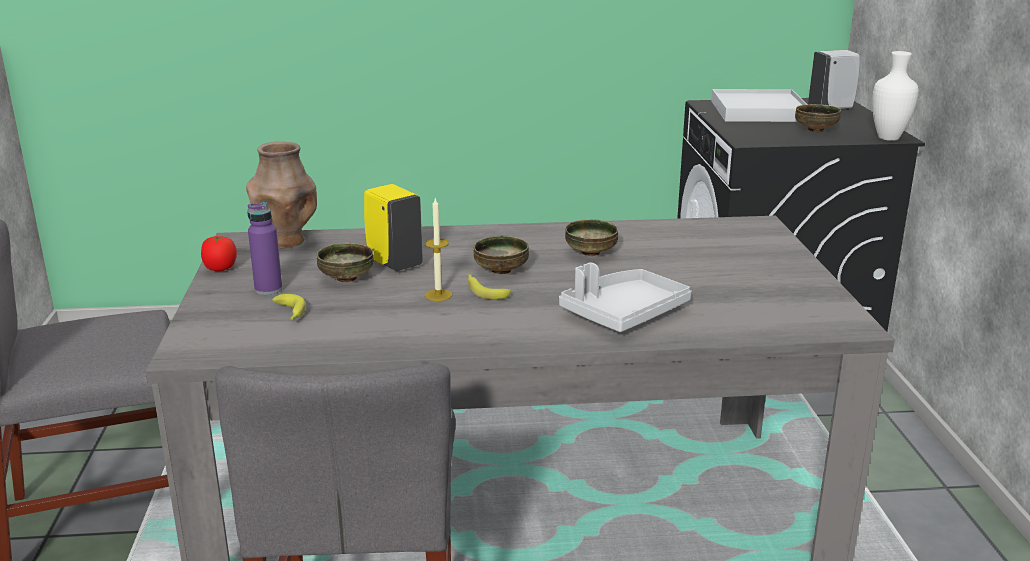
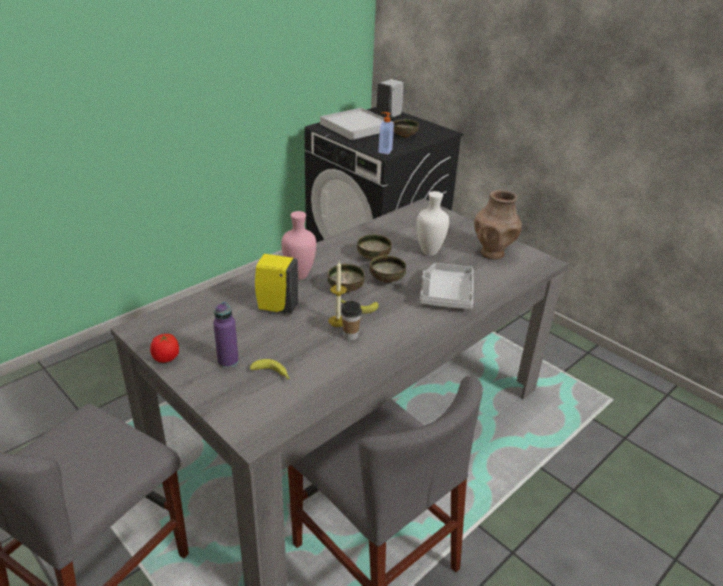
camera: 40 degrees left, 10 degrees up
(286, 241) = (177, 316): brown vase -> brown vase (493, 253)
(345, 278) = (264, 331): bowl -> bowl (386, 280)
(429, 312) = (350, 336): none -> cup
(467, 244) = (298, 276): none -> pink vase
(752, 139) = (384, 151): none -> soap dispenser
(887, 138) = (444, 134): white vase -> white vase (428, 252)

